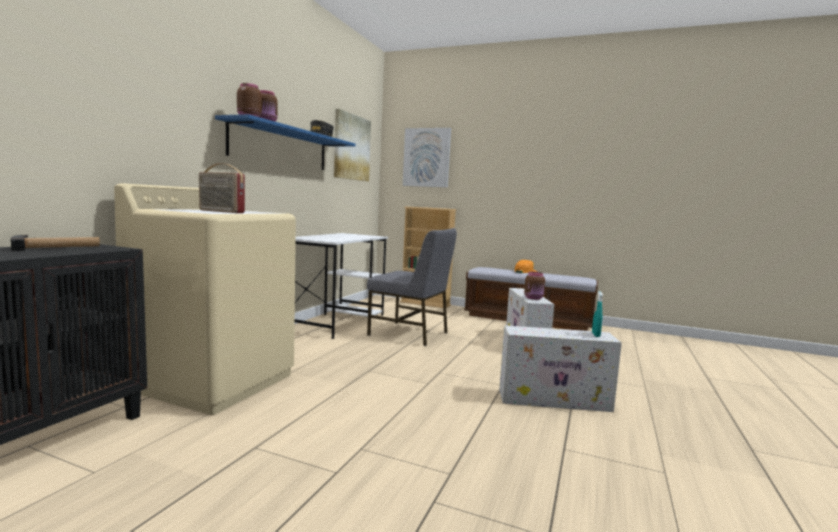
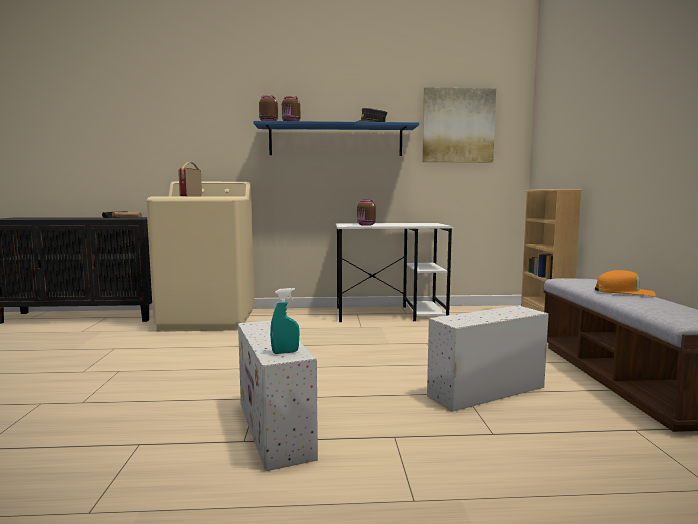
camera: 65 degrees right, 0 degrees up
(410, 334) = (404, 339): grey chair -> none
(426, 157) = (562, 119): picture -> none
(534, 298) = (468, 318): brown jar -> brown jar (366, 225)

